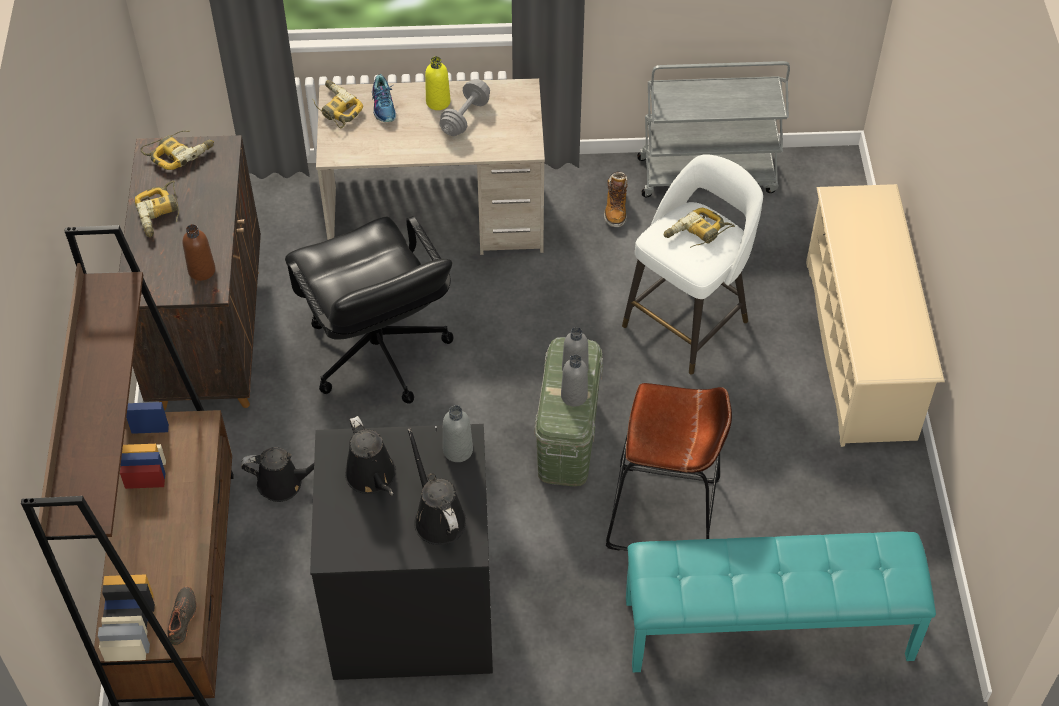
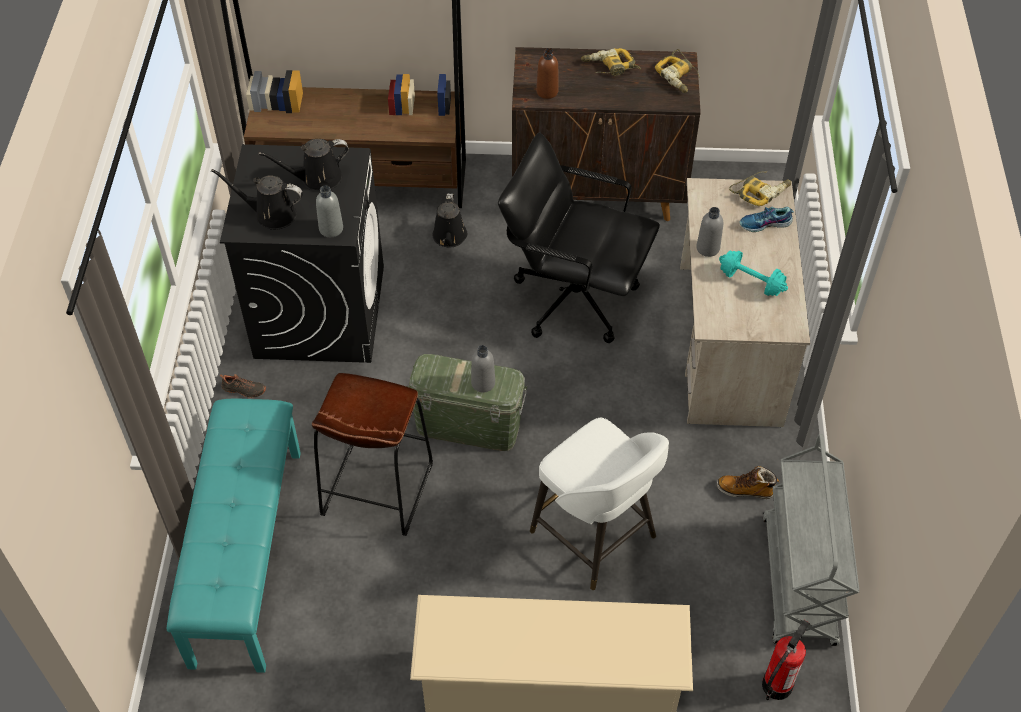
camera: 95 degrees right, 0 degrees up
(183, 619) = (275, 127): black shoe -> black shoe (244, 390)
(377, 353) = (574, 297): black office chair -> black office chair turned 45 degrees clockwise
(437, 517) = (271, 214): black watering can -> black watering can turned 150 degrees counterclockwise
(438, 102) = (772, 263): yellow bottle -> none
(465, 117) = (751, 282): grey dumbbell -> turquoise dumbbell
(574, 396) = (453, 380): grey bottle -> grey bottle (708, 248)
(697, 234) = (602, 464): power drill -> none
(813, 192) = (776, 685): none -> fire extinguisher

